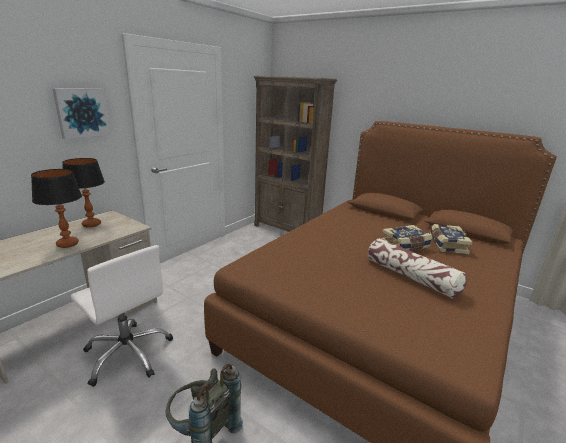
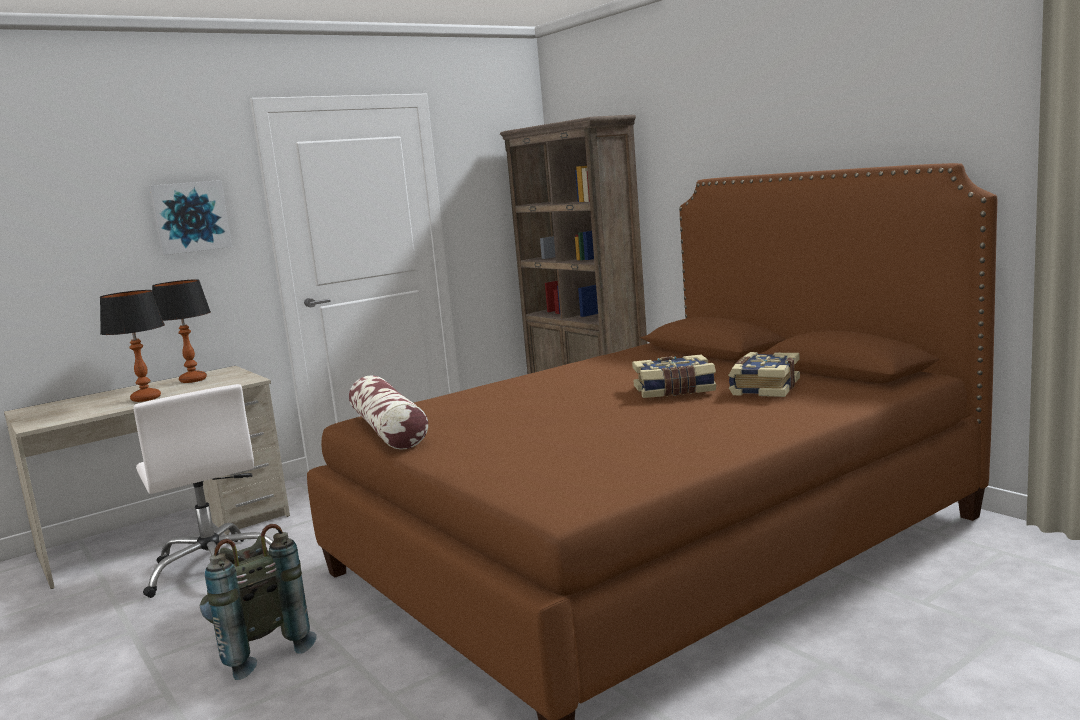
camera: 20 degrees right, 10 degrees down
(411, 277) = (623, 425): pillow -> pillow (388, 430)

